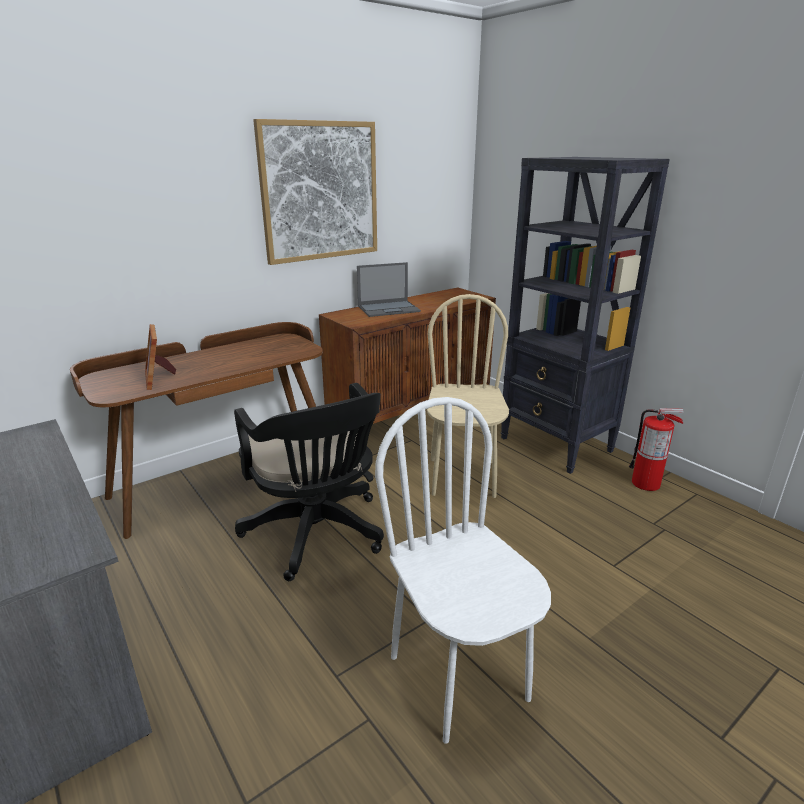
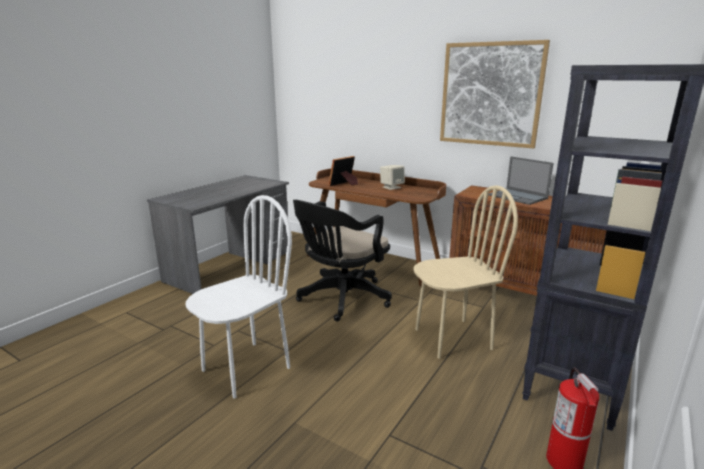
camera: 70 degrees right, 5 degrees down
(230, 353) = (391, 187): none -> beige speaker

